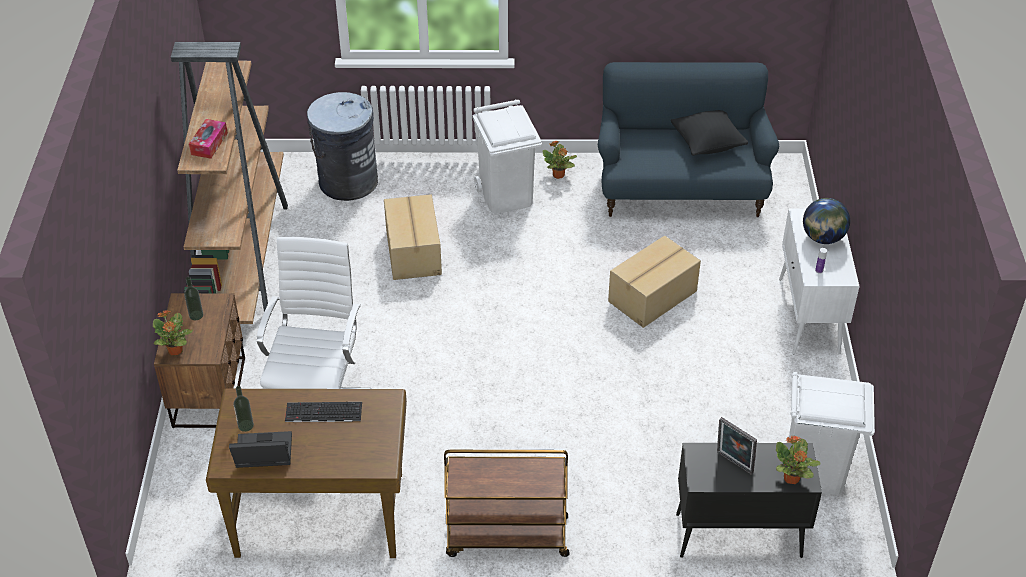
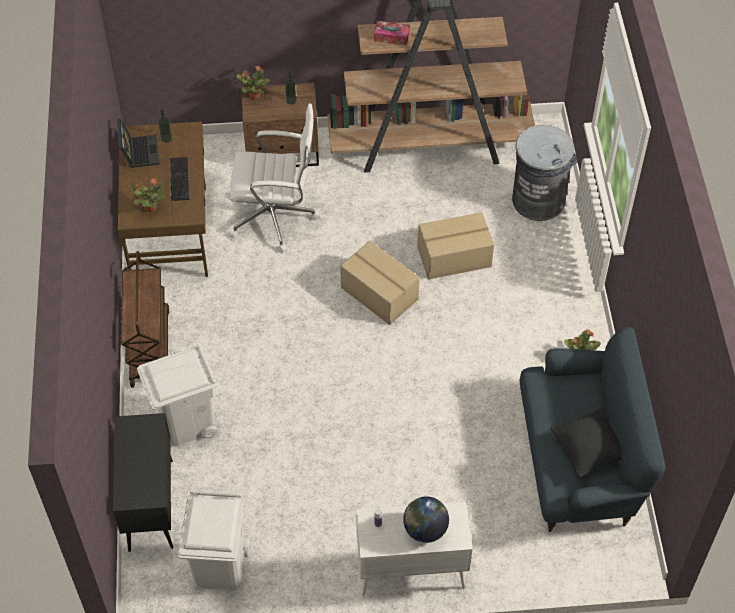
camera: 85 degrees right, 10 degrees up
(506, 196) = (541, 318): white trash can -> white trash can (186, 422)
(653, 296) = (421, 440): cardboard box -> cardboard box (379, 294)
(733, 464) = (142, 448): picture frame -> none
(791, 479) = (126, 489): potted plant -> potted plant (150, 208)

